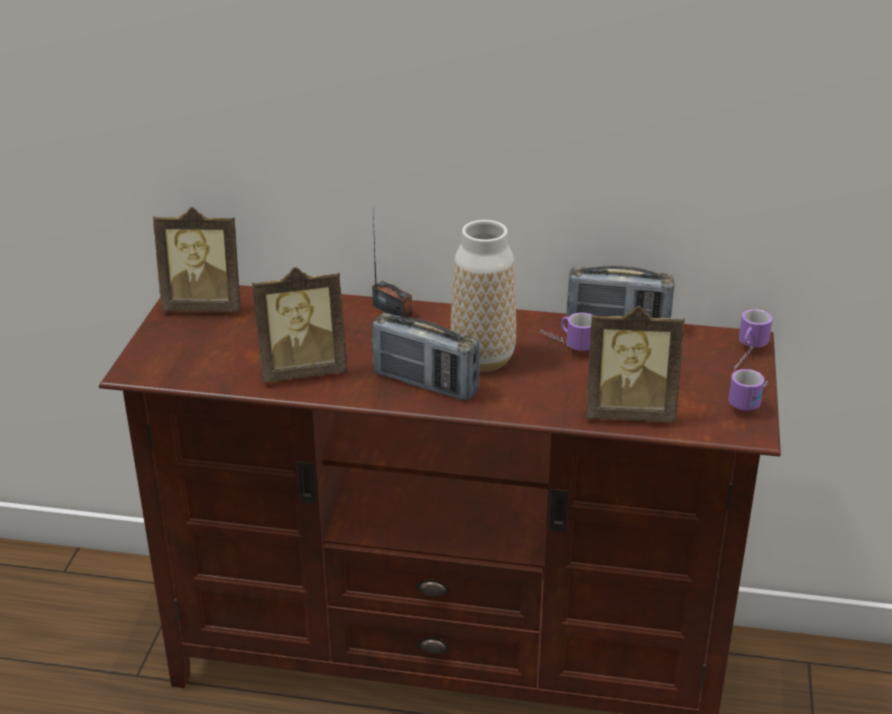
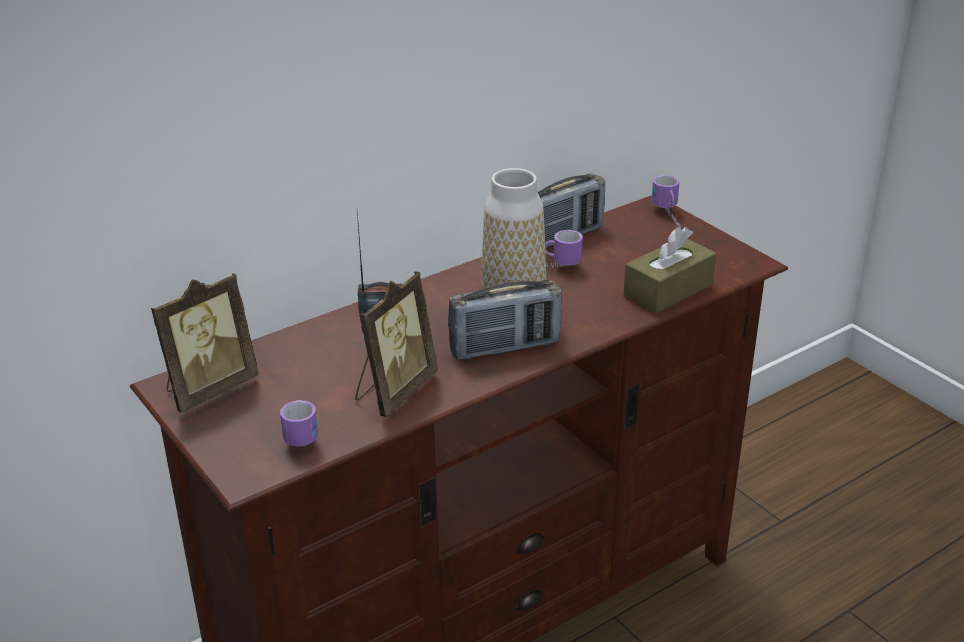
camera: 45 degrees left, 0 degrees up
(629, 412) = (668, 290): picture frame -> brown tissue box
(752, 401) = (722, 243): mug -> mug (301, 431)

